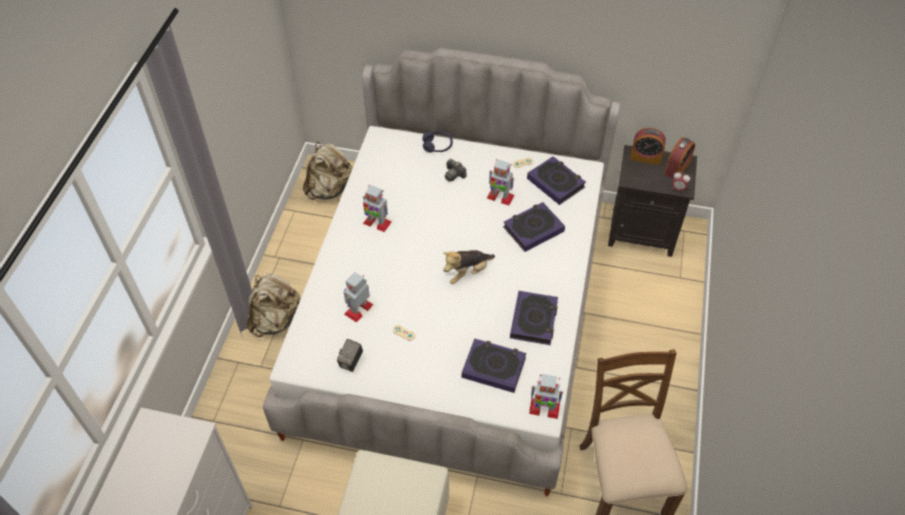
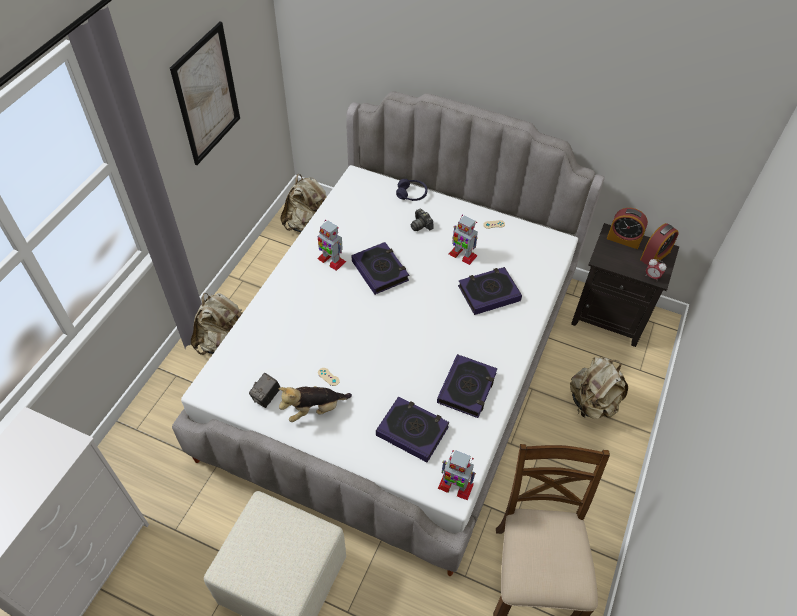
camera: 10 degrees right, 0 degrees up
(234, 83) = (207, 95): none -> picture
(358, 309) = (289, 344): toy robot -> none
(467, 272) = (409, 326): plush toy -> plush toy (314, 409)
(556, 183) = (523, 250): book -> book (380, 271)
(642, 316) = (592, 403): none -> beige backpack

